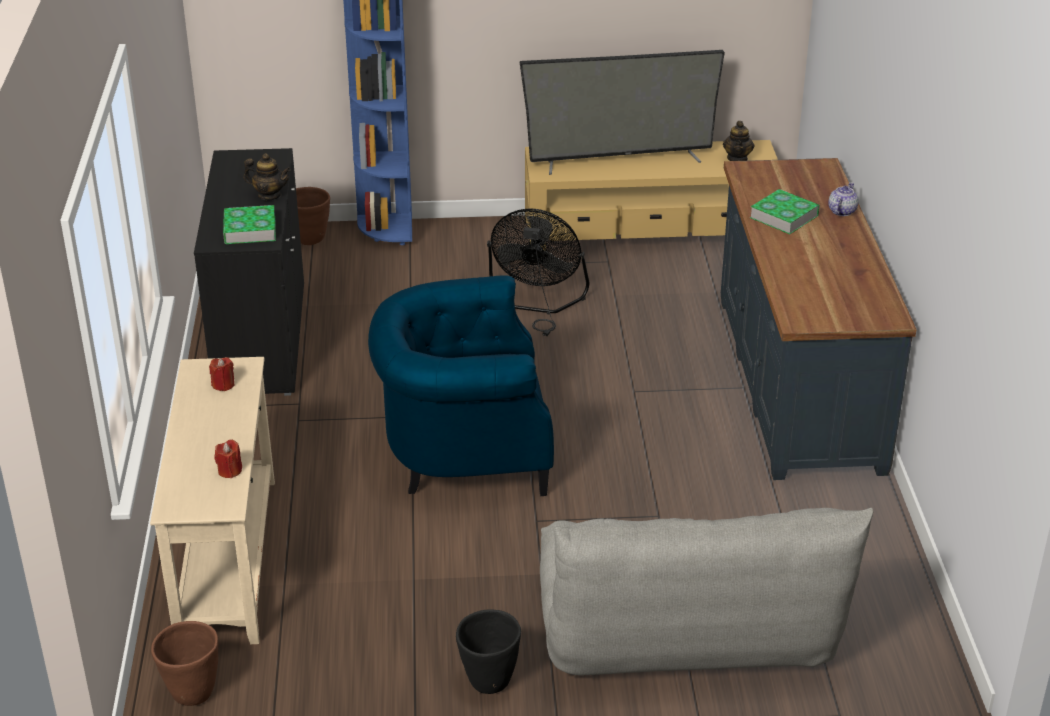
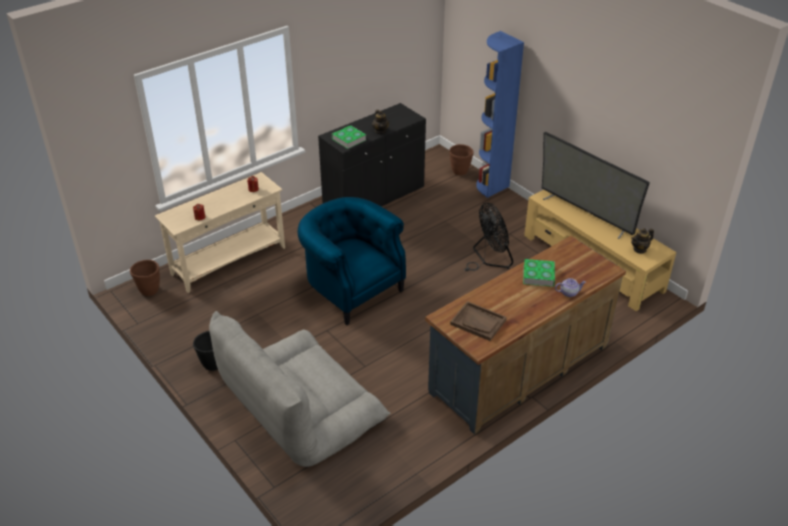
camera: 55 degrees right, 5 degrees up
(836, 297) = (478, 322): none -> brown tray

